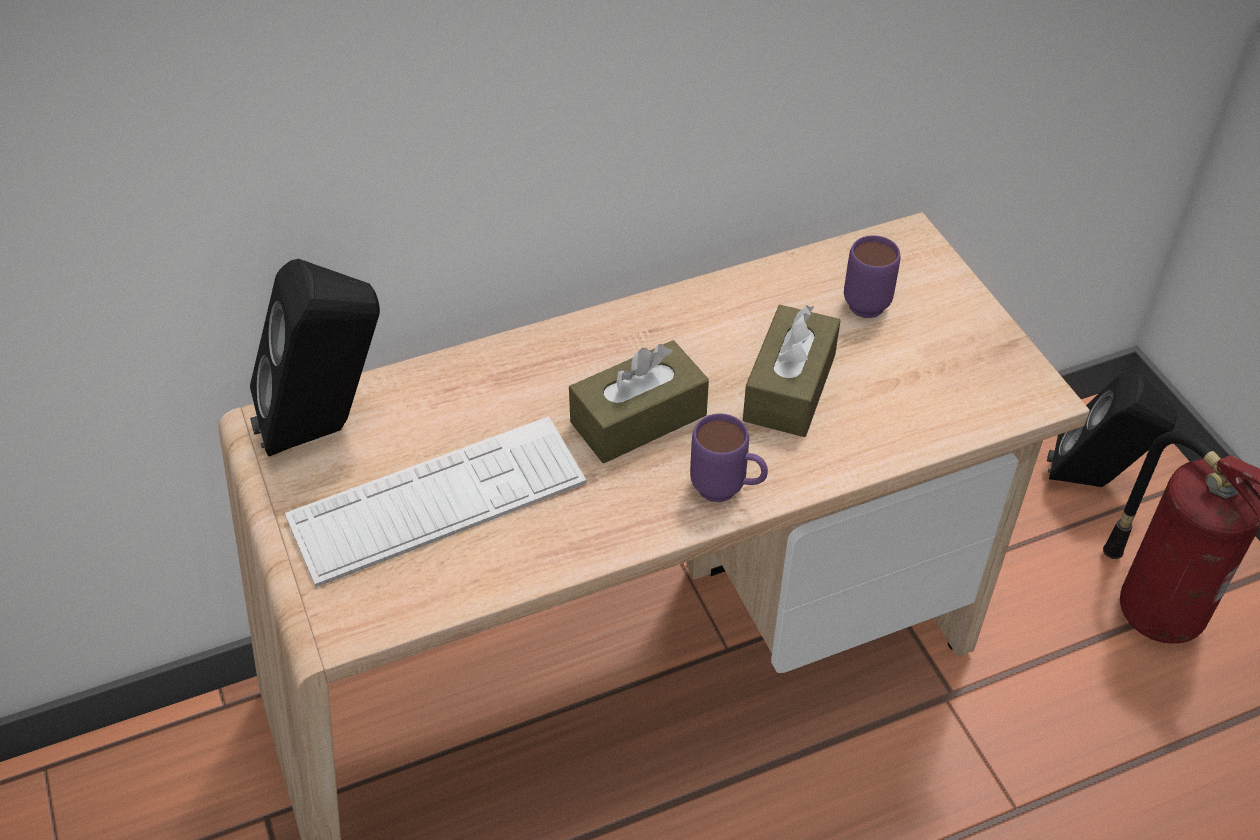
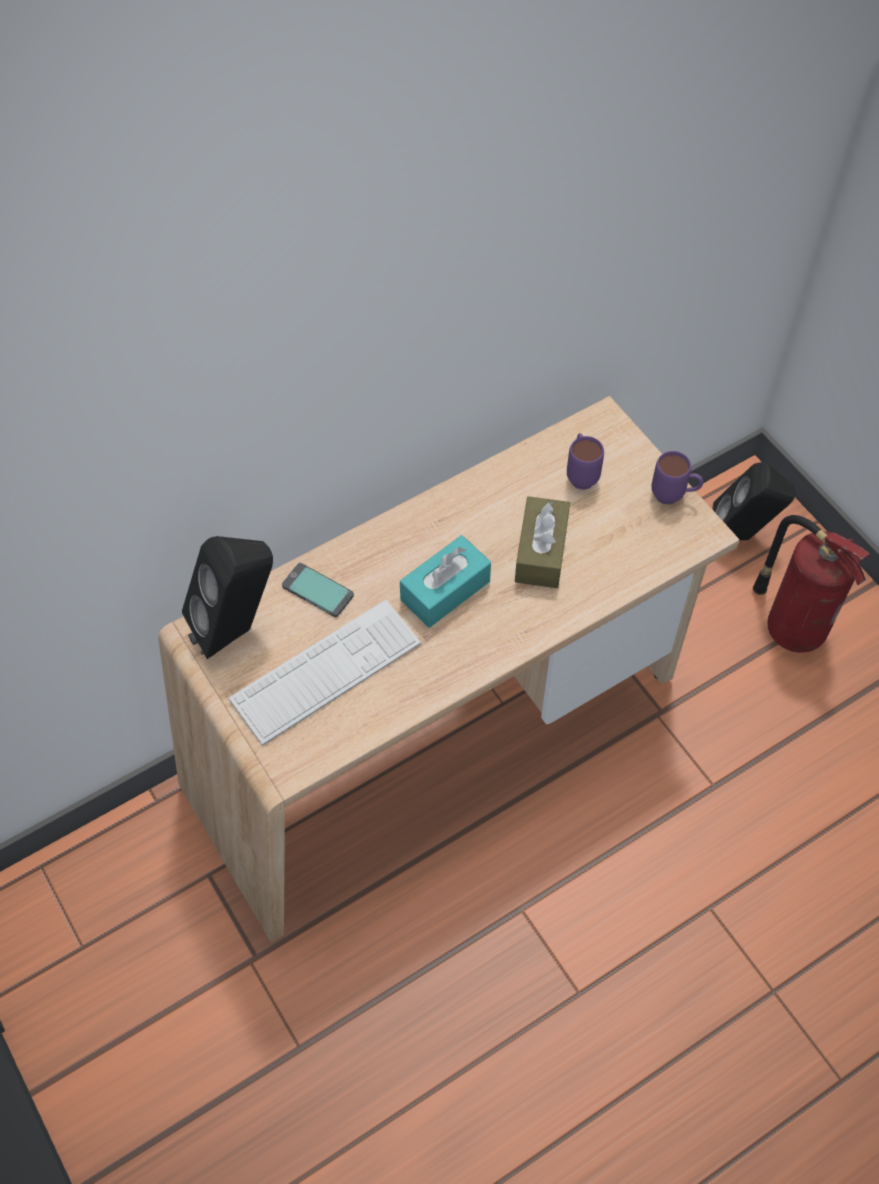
camera: 10 degrees left, 10 degrees up
(455, 395) = (317, 591): none -> phone
(638, 419) = (445, 590): brown tissue box -> turquoise tissue box
(727, 492) = (514, 636): purple mug -> purple mug (673, 497)

